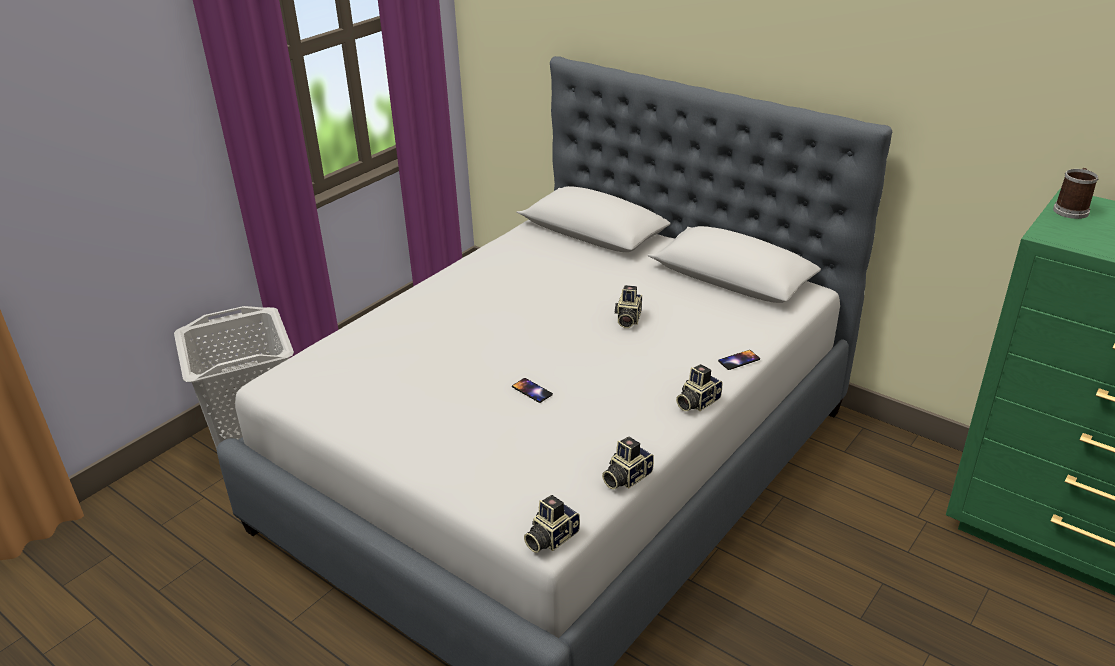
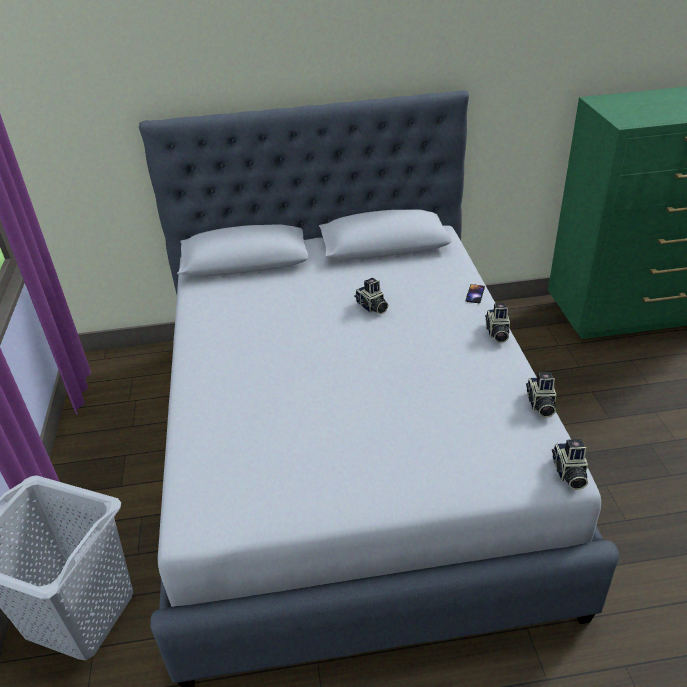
camera: 45 degrees left, 5 degrees up
(532, 391) = (396, 392): phone -> none
(1071, 210) = (606, 105): mug -> none

